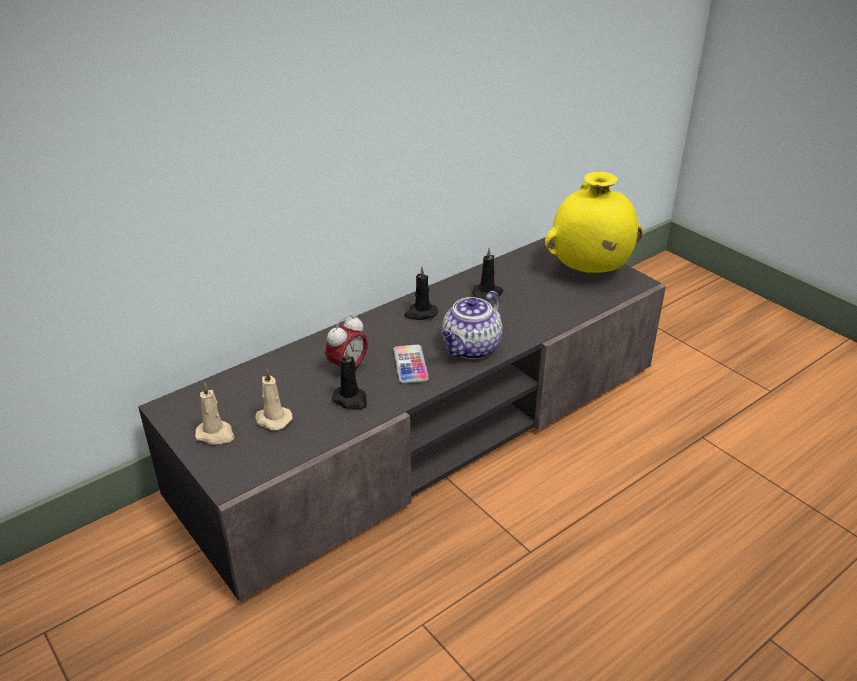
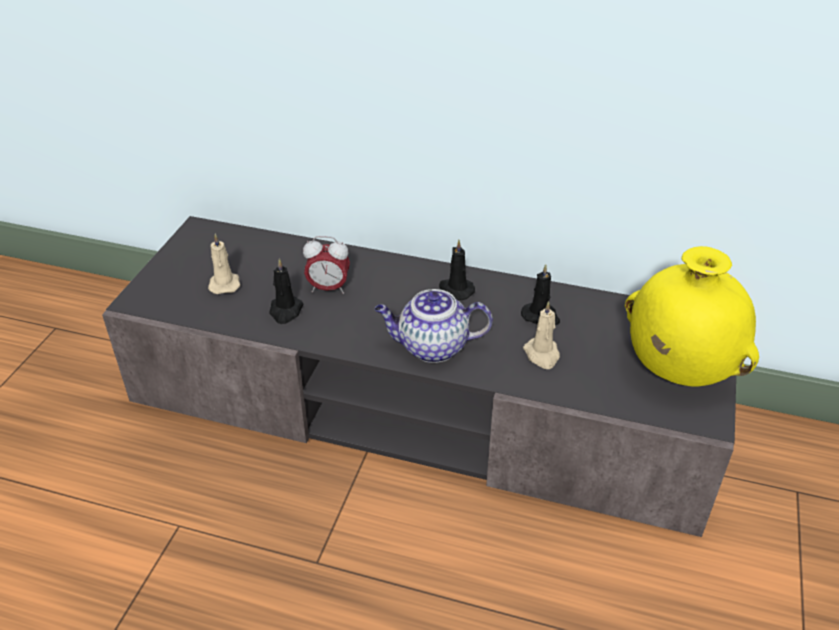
camera: 55 degrees right, 5 degrees up
(216, 434) = (184, 266): beige candle -> beige candle (542, 355)
(410, 365) = (367, 321): phone -> none

